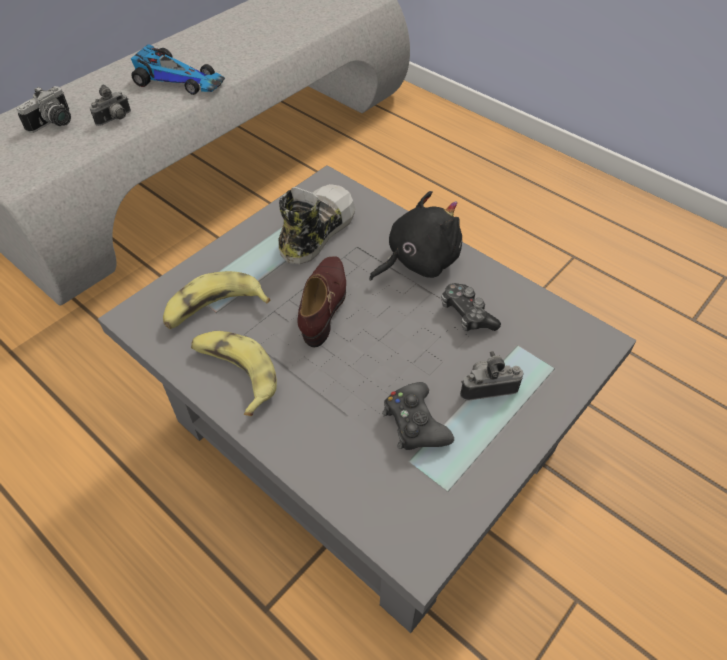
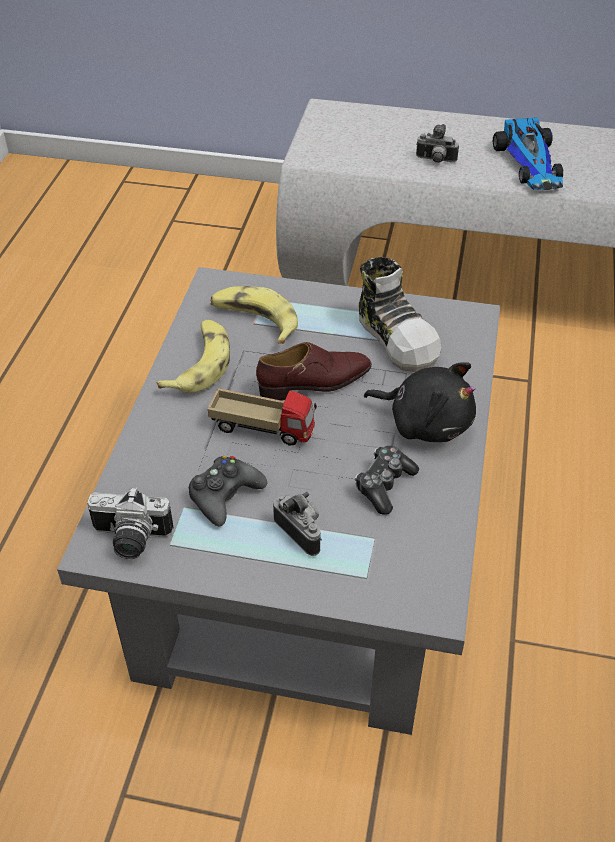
camera: 60 degrees right, 5 degrees down
(54, 124) = (394, 135): camera -> camera (130, 540)
(315, 232) = (397, 337): shoe -> shoe turned 60 degrees clockwise
(352, 362) = (263, 428): none -> toy truck

